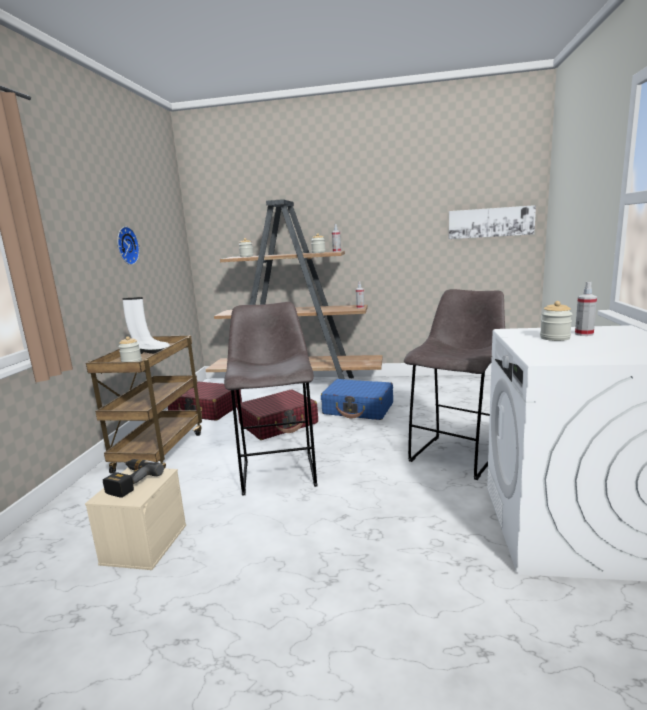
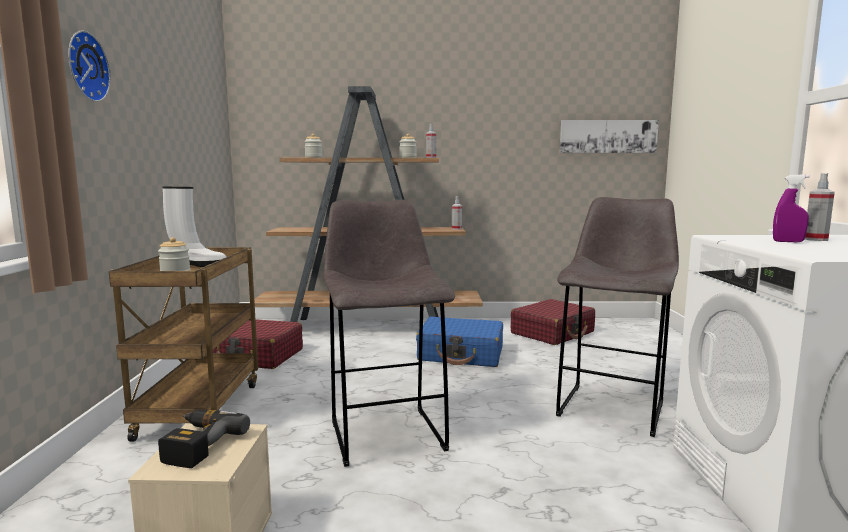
camera: 10 degrees left, 5 degrees down
(125, 246) = (160, 123): wall clock -> wall clock (84, 66)
(279, 424) = (363, 373): red suitcase -> red suitcase (553, 333)
(555, 338) = (788, 241): jar -> purple spray bottle

